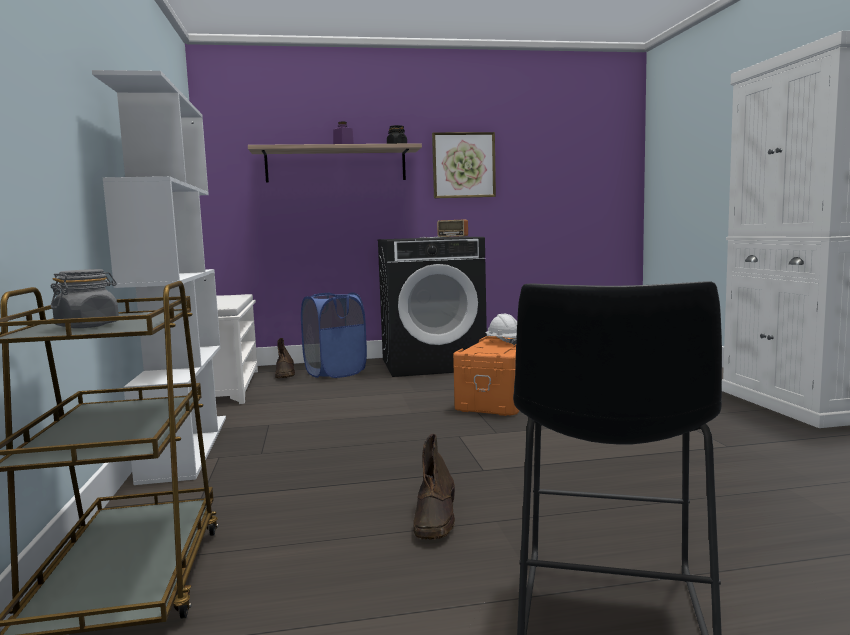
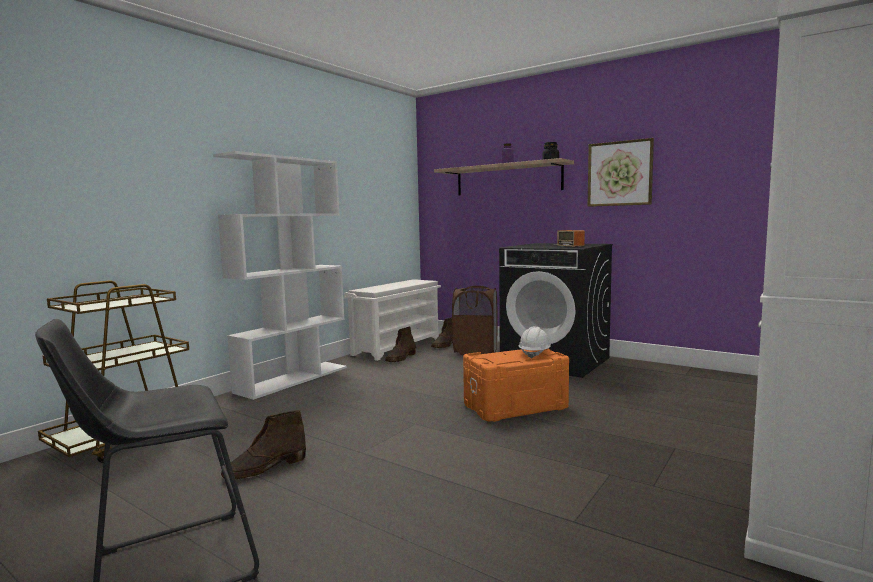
camera: 45 degrees right, 0 degrees up
(88, 326) = (100, 303): grey jar -> none
(269, 395) = (401, 358): none -> brown boot
(335, 372) = (475, 351): blue laundry basket -> brown laundry basket

